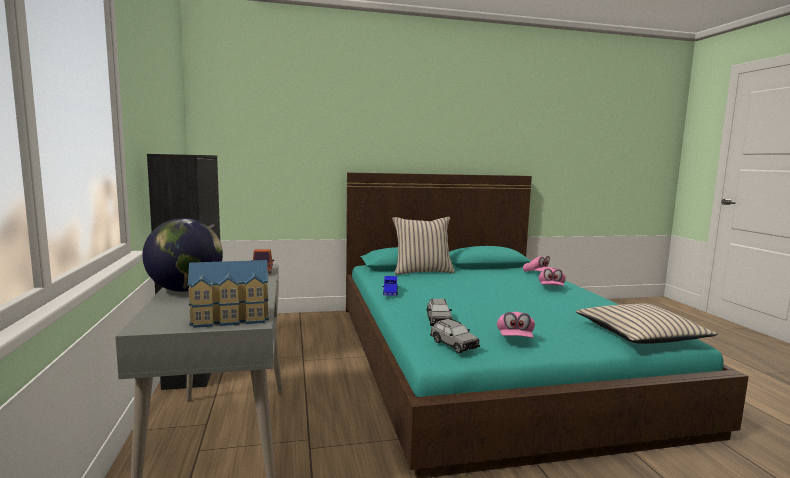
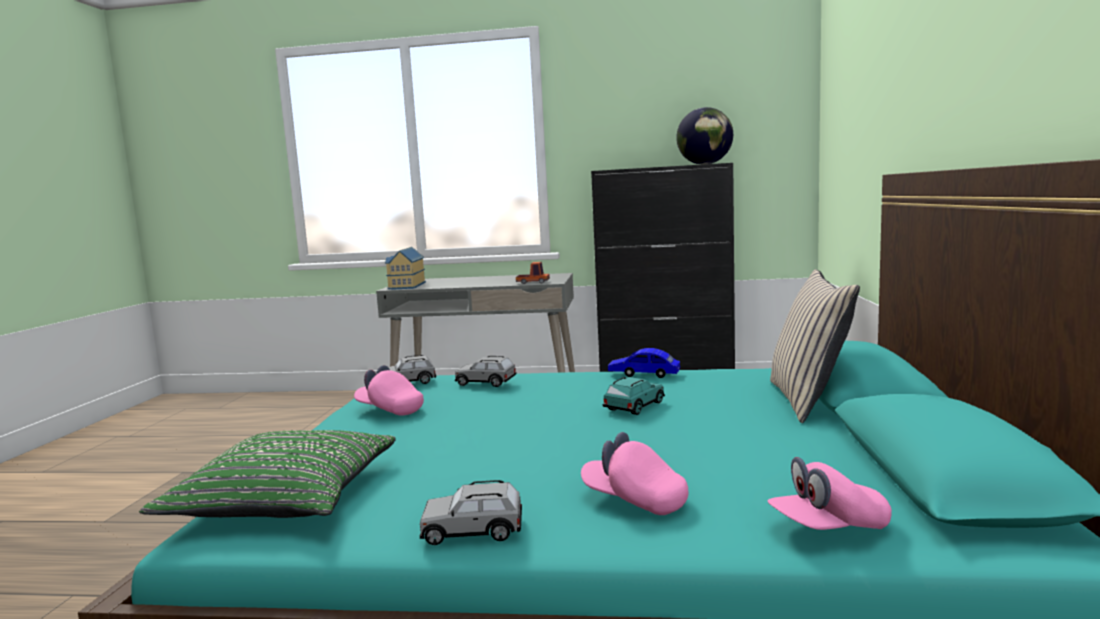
camera: 110 degrees right, 0 degrees up
(186, 290) = (487, 278): globe -> globe (705, 164)
(455, 291) = (634, 406): none -> turquoise toy car
(603, 302) = (473, 531): none -> grey toy car
(640, 335) = (286, 496): beige pillow -> green pillow

